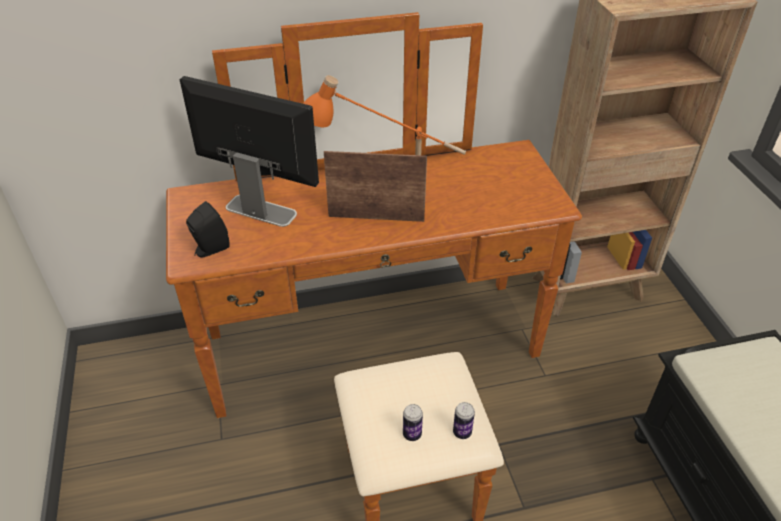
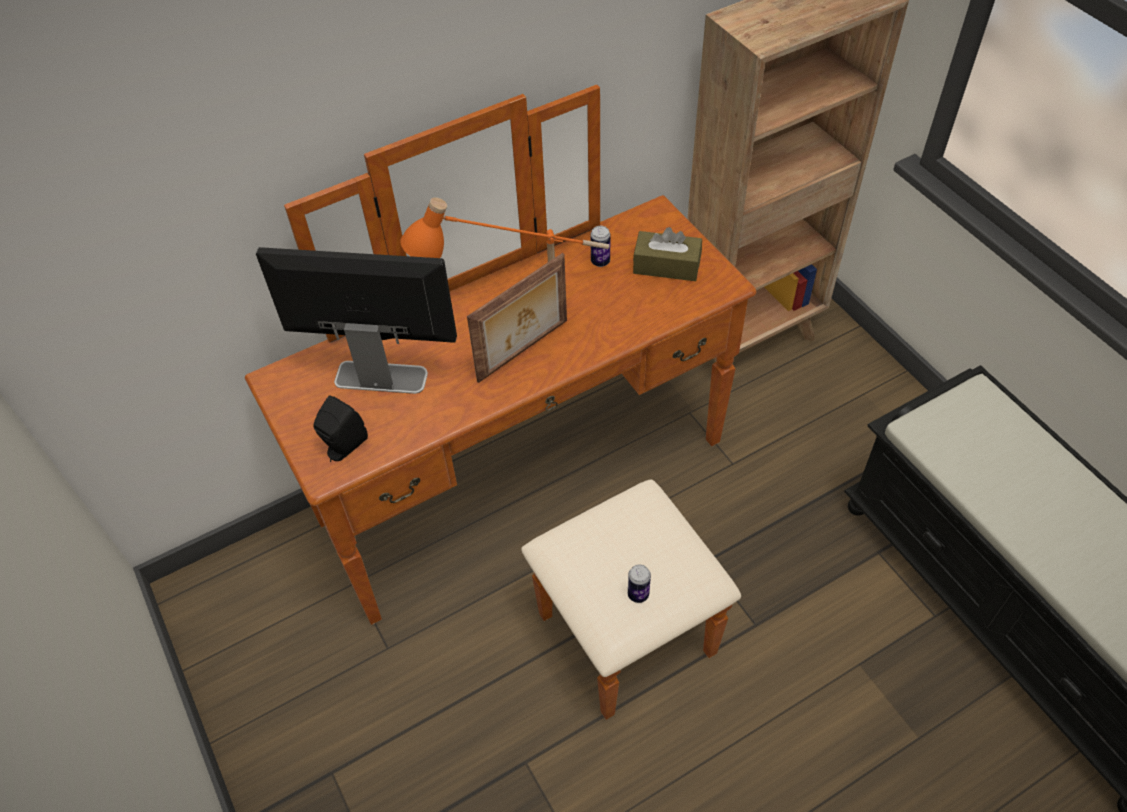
camera: 15 degrees left, 10 degrees up
(376, 217) = (524, 351): picture frame -> picture frame turned 150 degrees clockwise
(462, 432) = (690, 576): can -> can (600, 261)
(513, 184) = (666, 266): none -> brown tissue box

